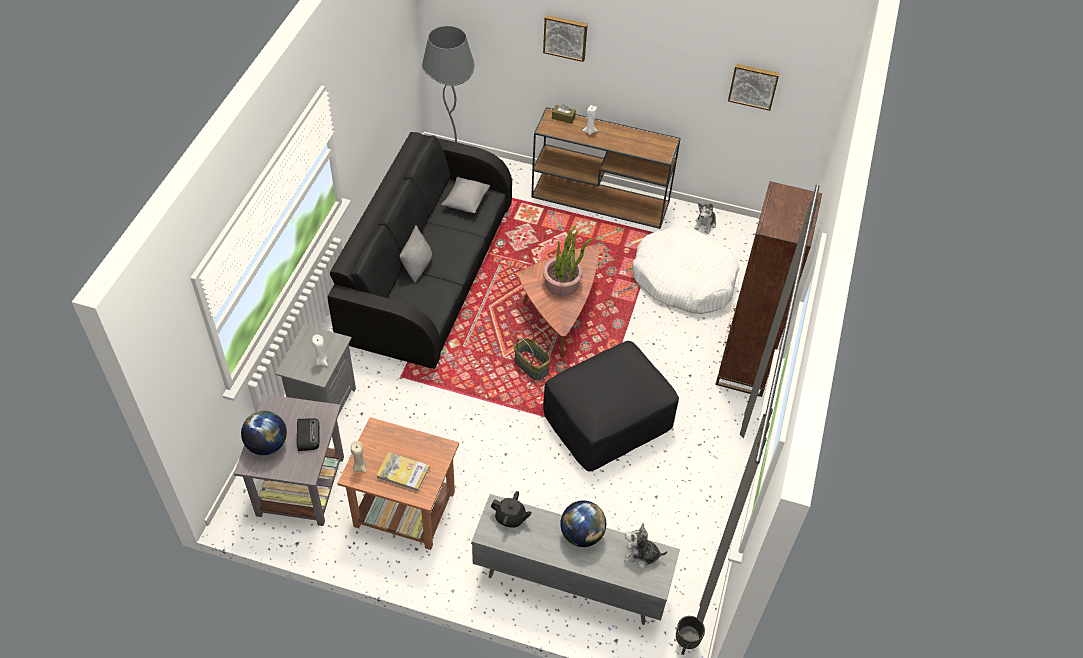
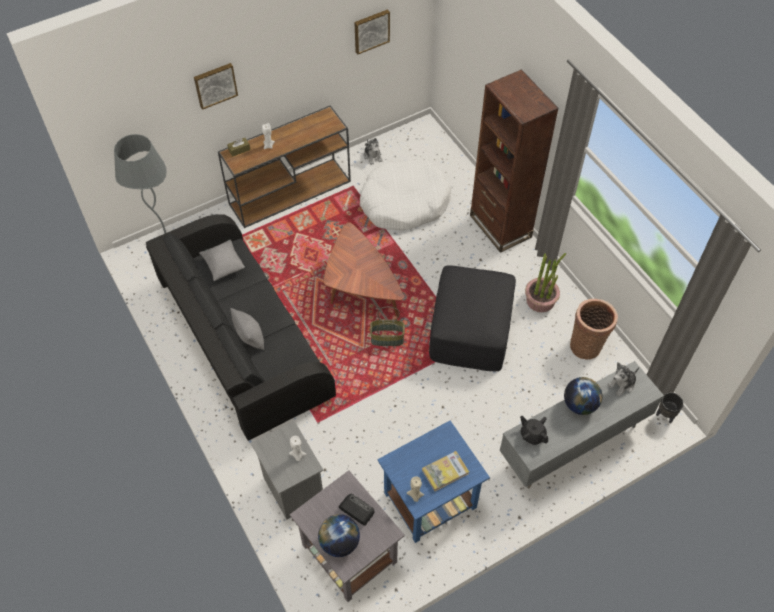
camera: 45 degrees left, 5 degrees up
(403, 508) = (429, 500): brown side table -> blue side table
(510, 518) = (532, 435): black teapot -> black teapot turned 105 degrees counterclockwise
(562, 283) = (359, 265): potted plant -> potted plant (540, 300)
(692, 522) = (586, 344): none -> basket

